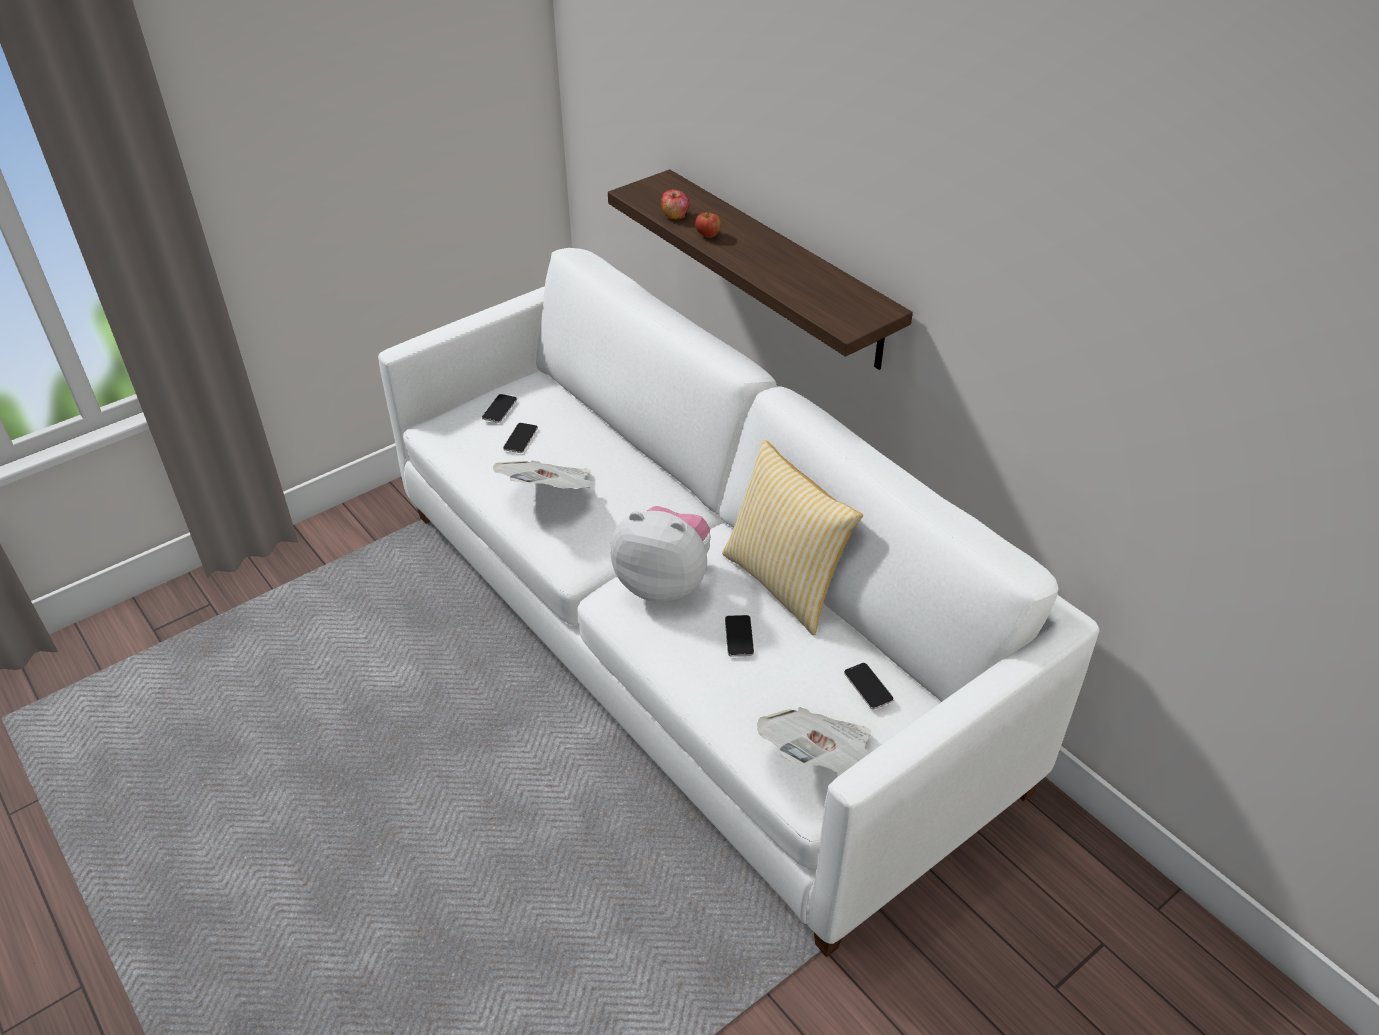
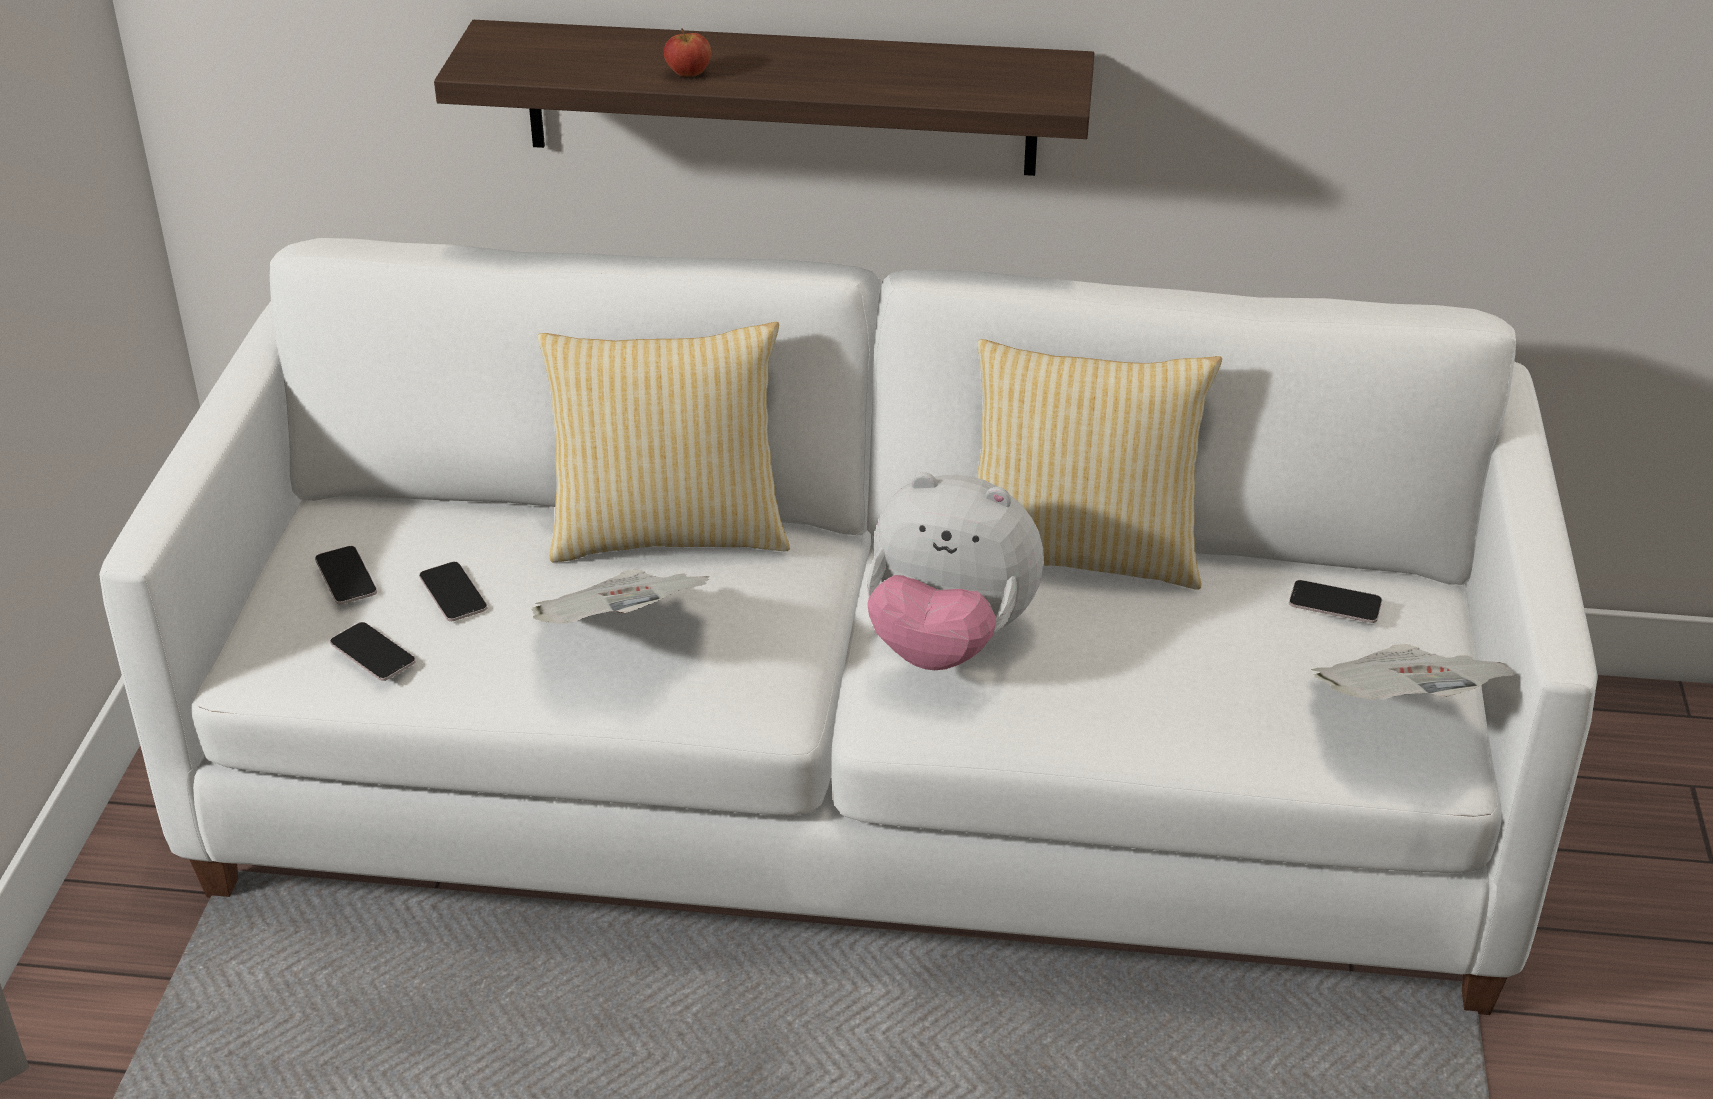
camera: 45 degrees left, 5 degrees down
(632, 462) = (669, 531): none -> pillow
(664, 583) = (948, 642): plush toy -> plush toy turned 135 degrees counterclockwise
(675, 215) = (597, 70): apple -> none
(739, 636) = (1129, 642): phone -> phone (372, 653)

